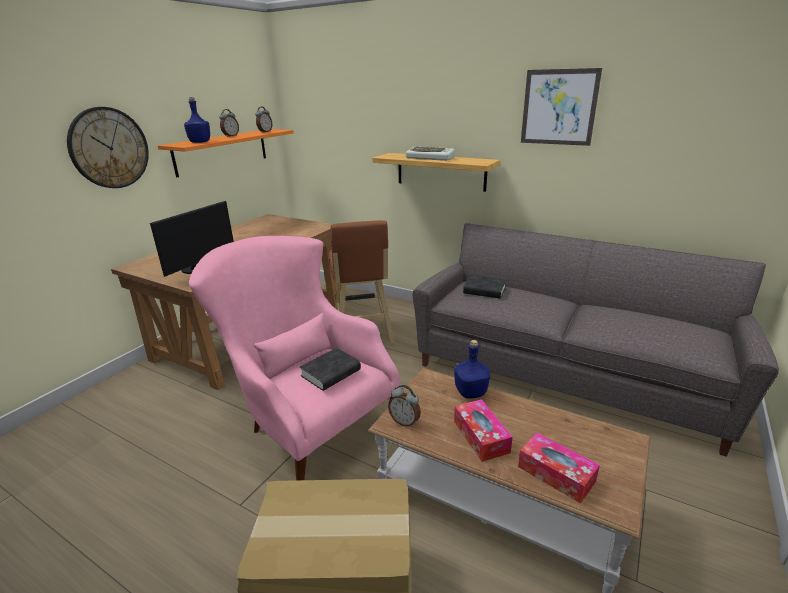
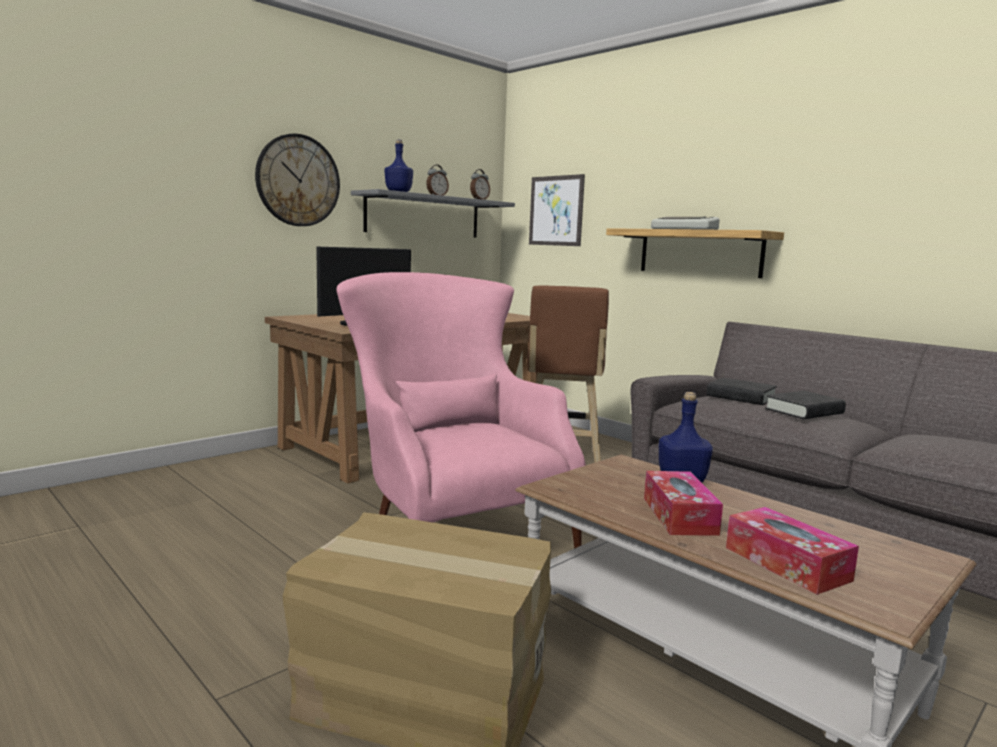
camera: 15 degrees right, 15 degrees down
(222, 151) = (423, 216): orange shelf -> grey shelf
(331, 373) = (488, 437): black book -> black book (804, 411)
(405, 421) = (571, 488): alarm clock -> none
(559, 107) = (872, 155): picture -> picture (556, 211)

